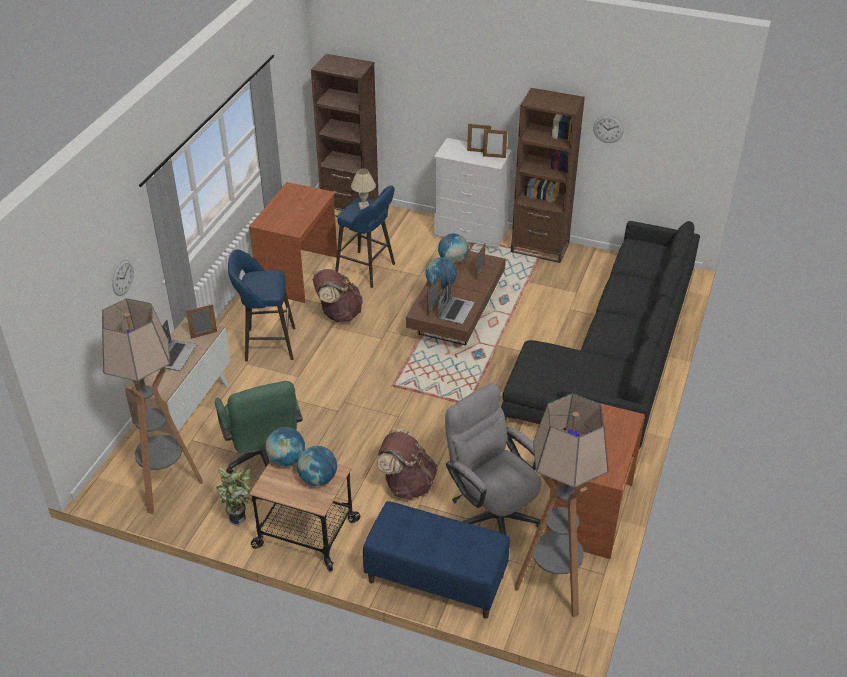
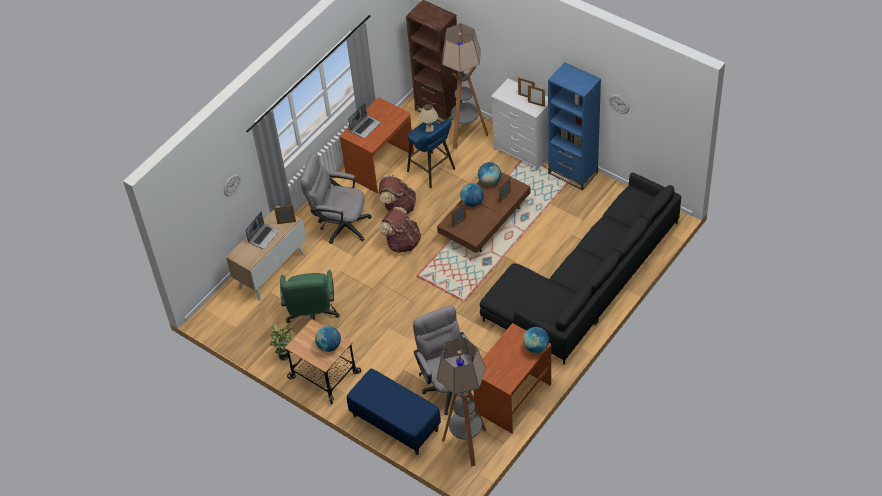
camera: 20 degrees right, 10 degrees up
(166, 487) = (245, 324): floor lamp -> floor lamp (466, 135)
(266, 344) = (339, 224): blue stool -> grey office chair
(286, 460) = (314, 328): globe -> globe (536, 347)
(407, 484) = (400, 353): brown backpack -> brown backpack (402, 242)
(455, 311) = (474, 227): laptop -> laptop (365, 127)
(540, 248) = (573, 173): brown bookcase -> blue bookcase

